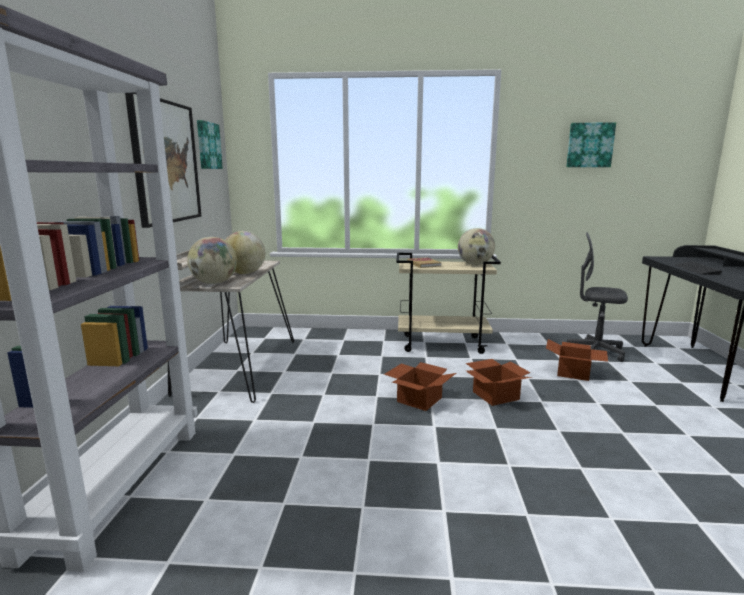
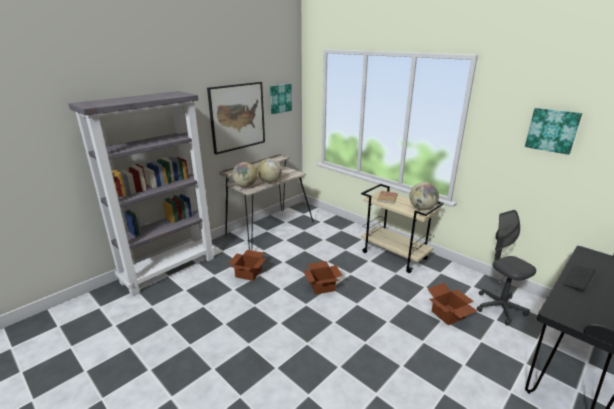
camera: 40 degrees right, 10 degrees up
(495, 395) = (367, 304): cardboard box -> cardboard box (249, 273)

